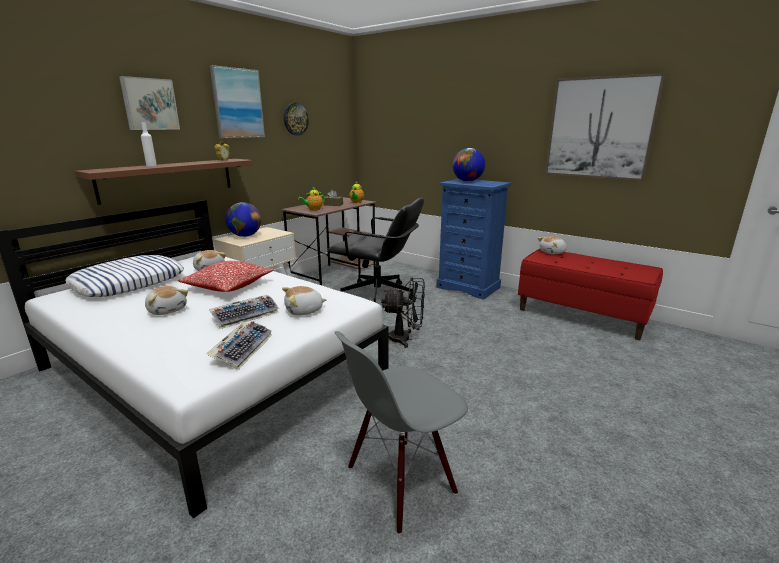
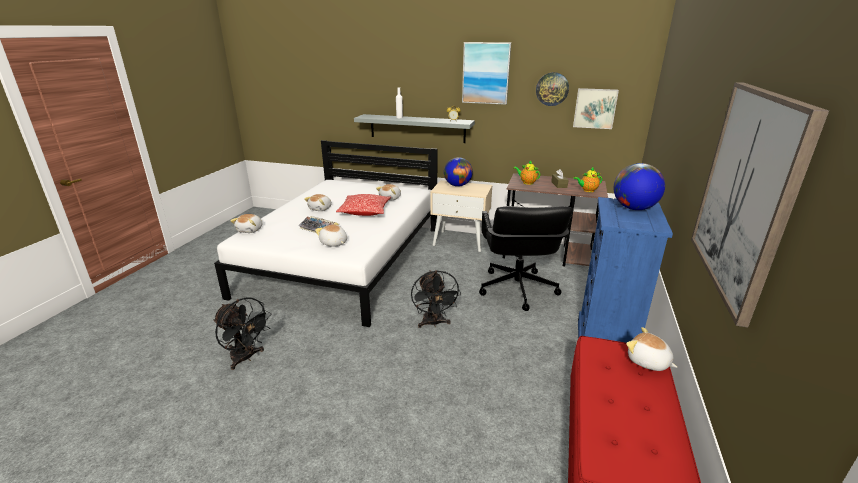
camera: 70 degrees right, 5 degrees up
(129, 282) = (357, 188): pillow -> none
(149, 104) = (412, 74): picture -> picture (595, 108)
(165, 369) = (250, 230): none -> plush toy
(168, 179) = (417, 128): brown shelf -> grey shelf
(242, 349) = (274, 240): keyboard -> none
(401, 482) = (246, 358): grey chair -> black fan

